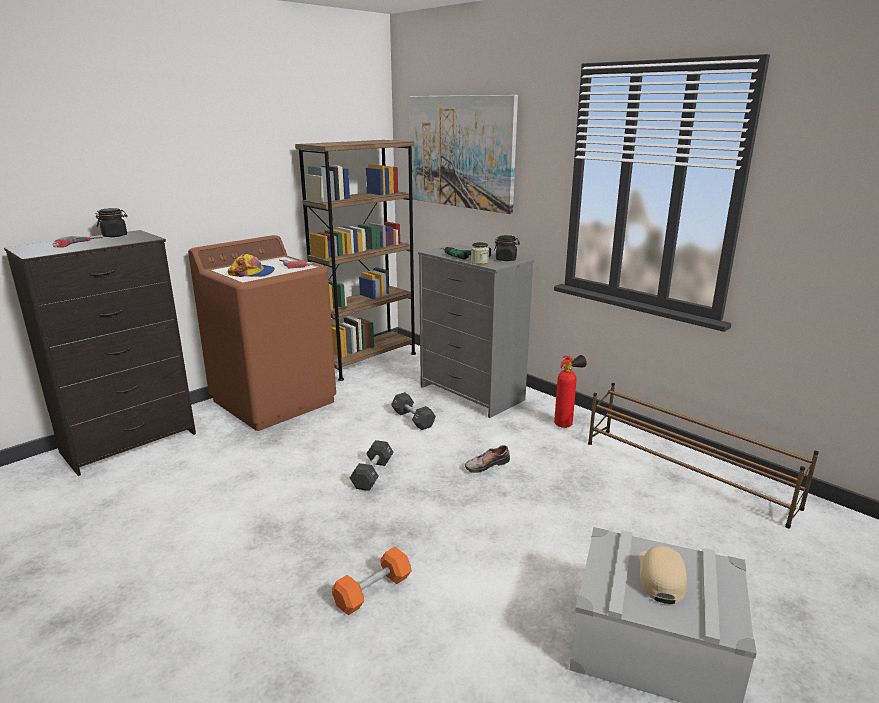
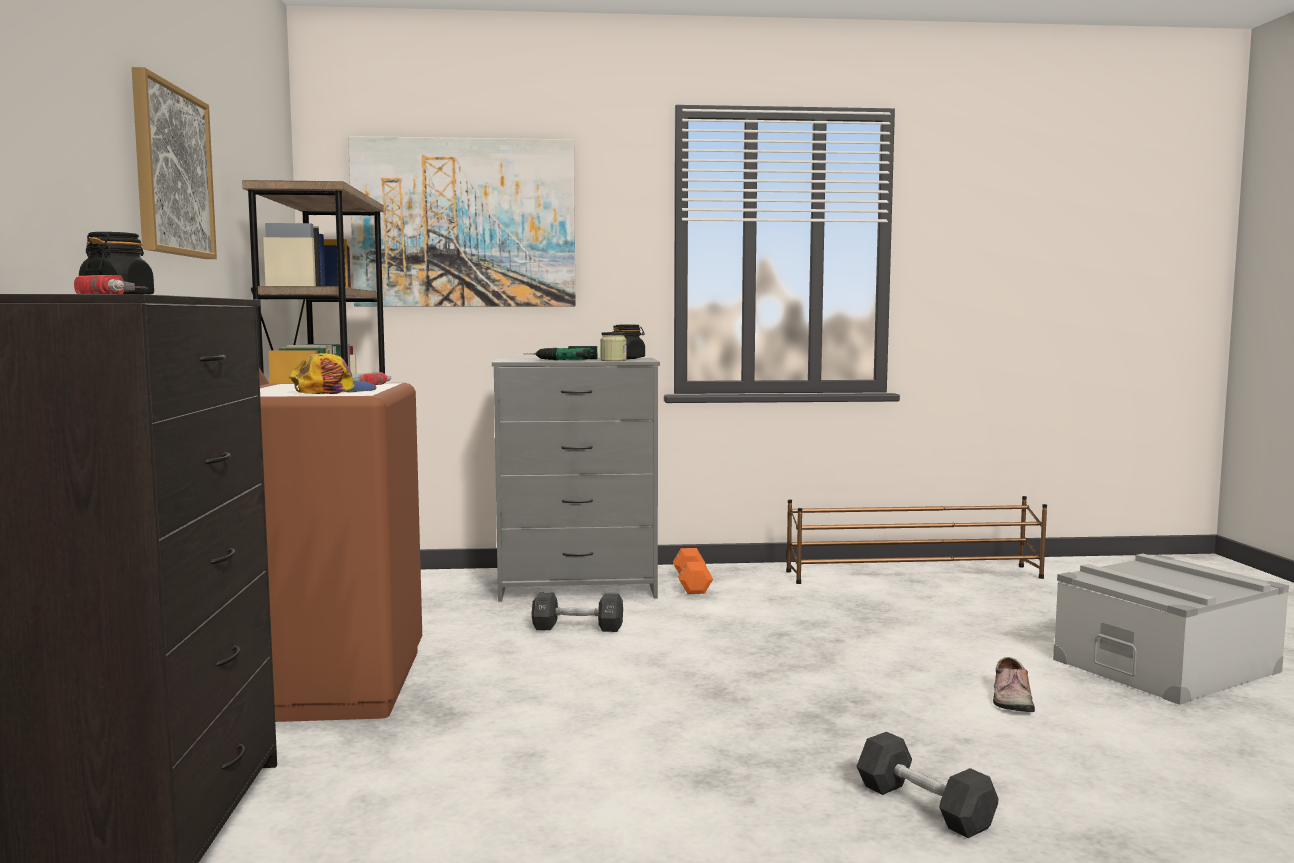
camera: 50 degrees left, 15 degrees down
(223, 154) = (172, 171): none -> picture
(372, 474) = (679, 683): black dumbbell -> black dumbbell (924, 806)
(373, 591) = (956, 751): orange dumbbell -> orange dumbbell (692, 584)
(486, 464) = (762, 629): shoe -> shoe (1010, 699)
(566, 424) = (740, 578): fire extinguisher -> none
(661, 577) = (1163, 578): beige cap -> none

